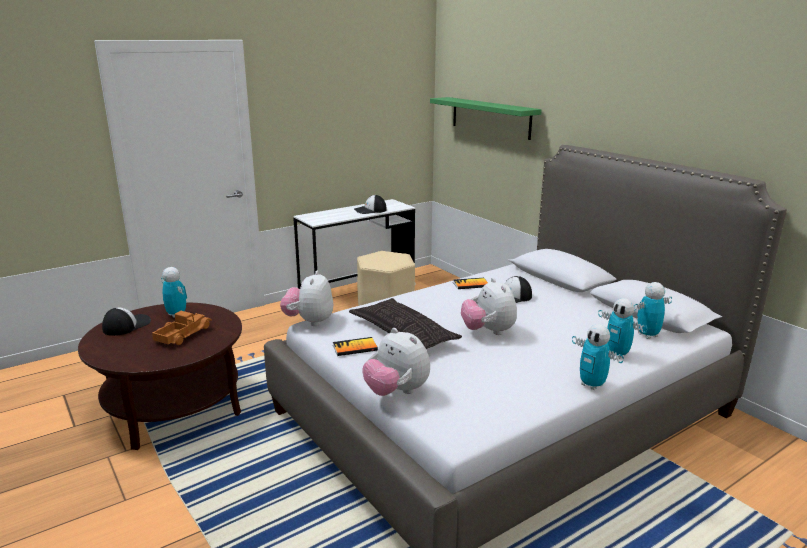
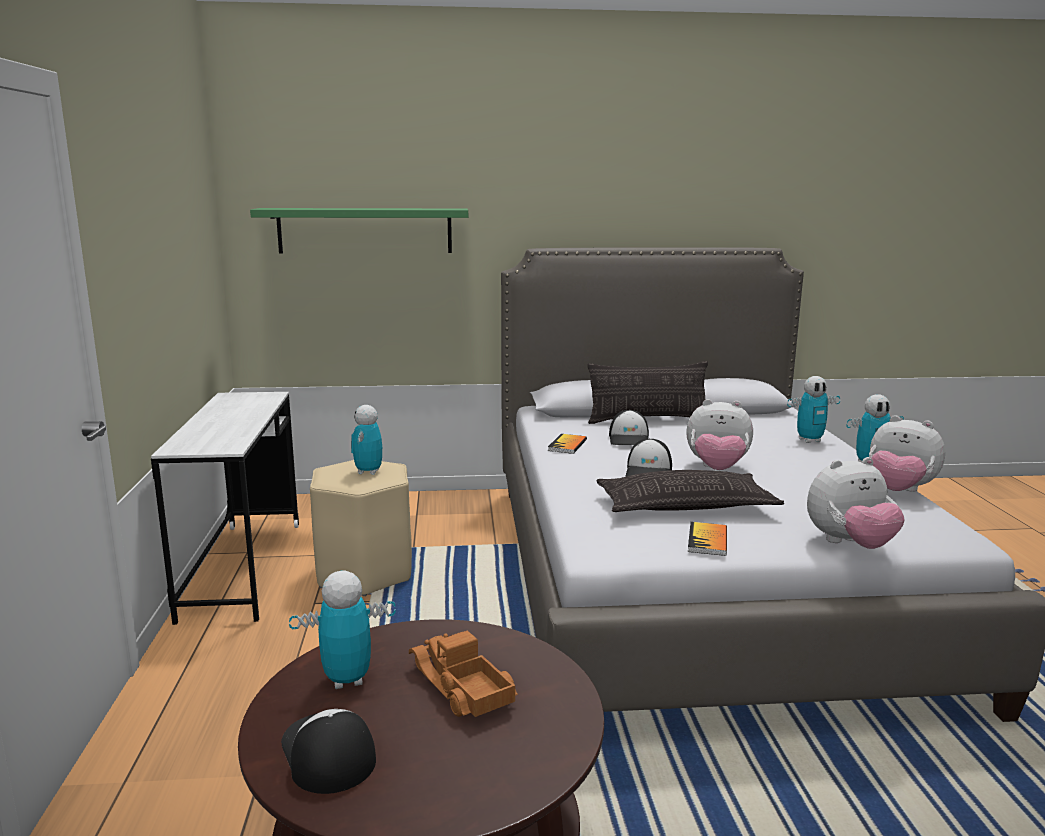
camera: 60 degrees left, 5 degrees down
(309, 321) = (583, 552): plush toy -> plush toy (899, 491)
(370, 210) = (246, 412): cap -> cap (649, 472)
(566, 295) = (648, 420): none -> pillow
(647, 335) = (775, 421): toy robot -> toy robot (368, 472)

